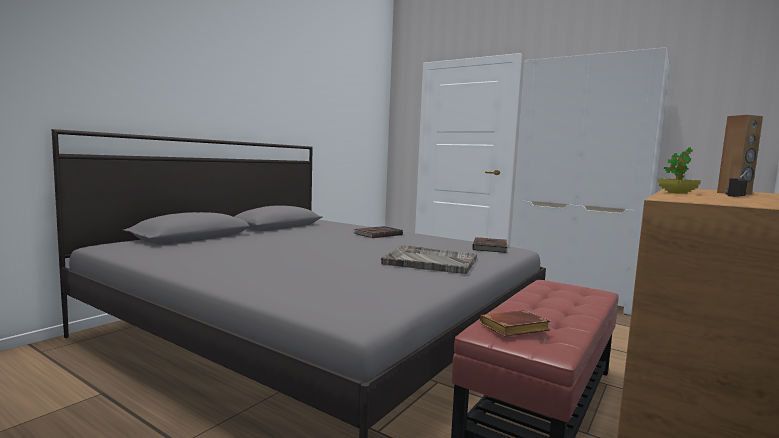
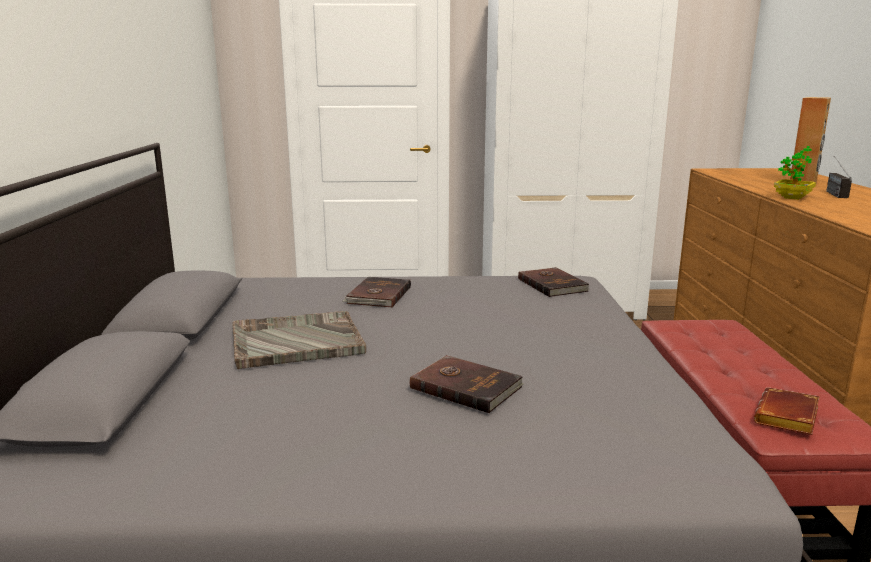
camera: 35 degrees left, 10 degrees up
(323, 260) = (466, 386): none -> brown book
(429, 261) = (562, 338): grey tray -> grey tray (295, 341)

